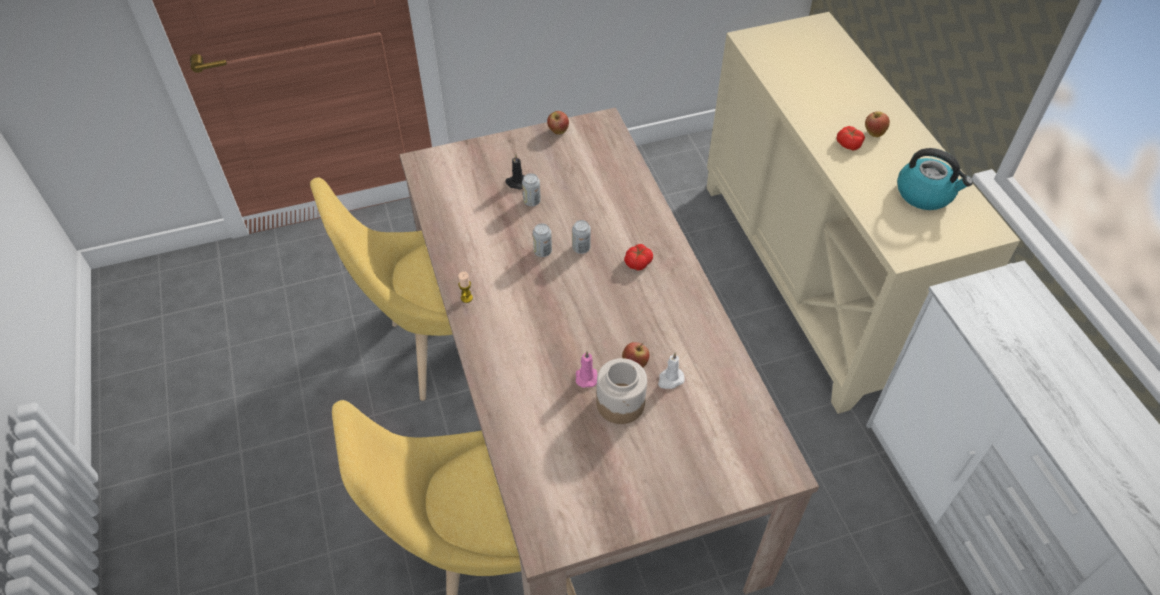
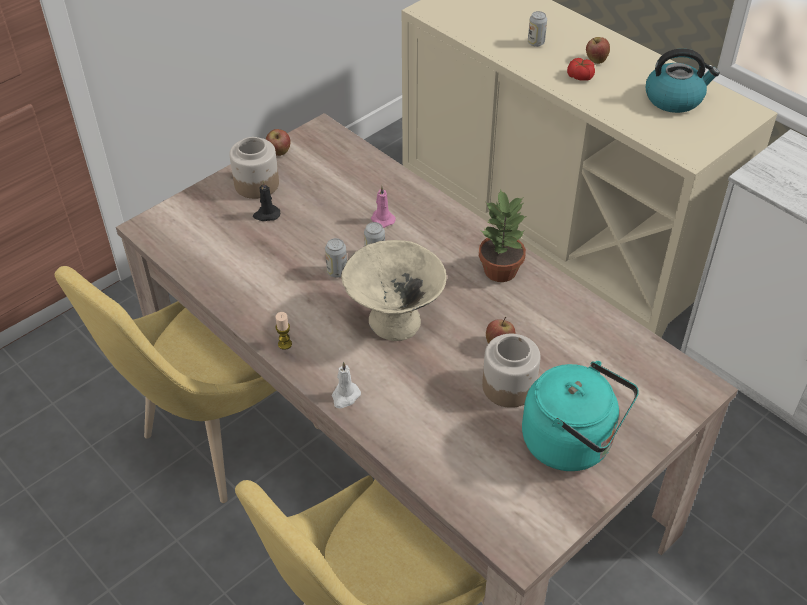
camera: 25 degrees left, 5 degrees down
(524, 153) = (256, 184): none -> jar
(532, 201) = (294, 227): can -> can (536, 43)
(562, 311) = (394, 322): none -> beige bowl
(586, 376) = (459, 374): pink candle -> pink candle (382, 219)
(638, 262) = (440, 249): tomato -> none
(642, 473) = (573, 443): none -> turquoise kettle
(670, 379) = (542, 346): white candle -> white candle (345, 396)
(677, 298) = (501, 270): none -> potted plant

